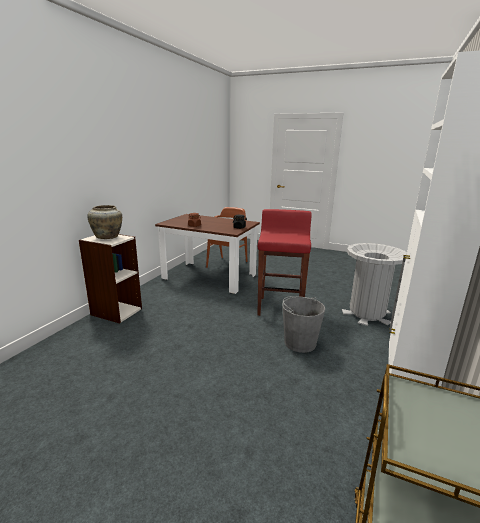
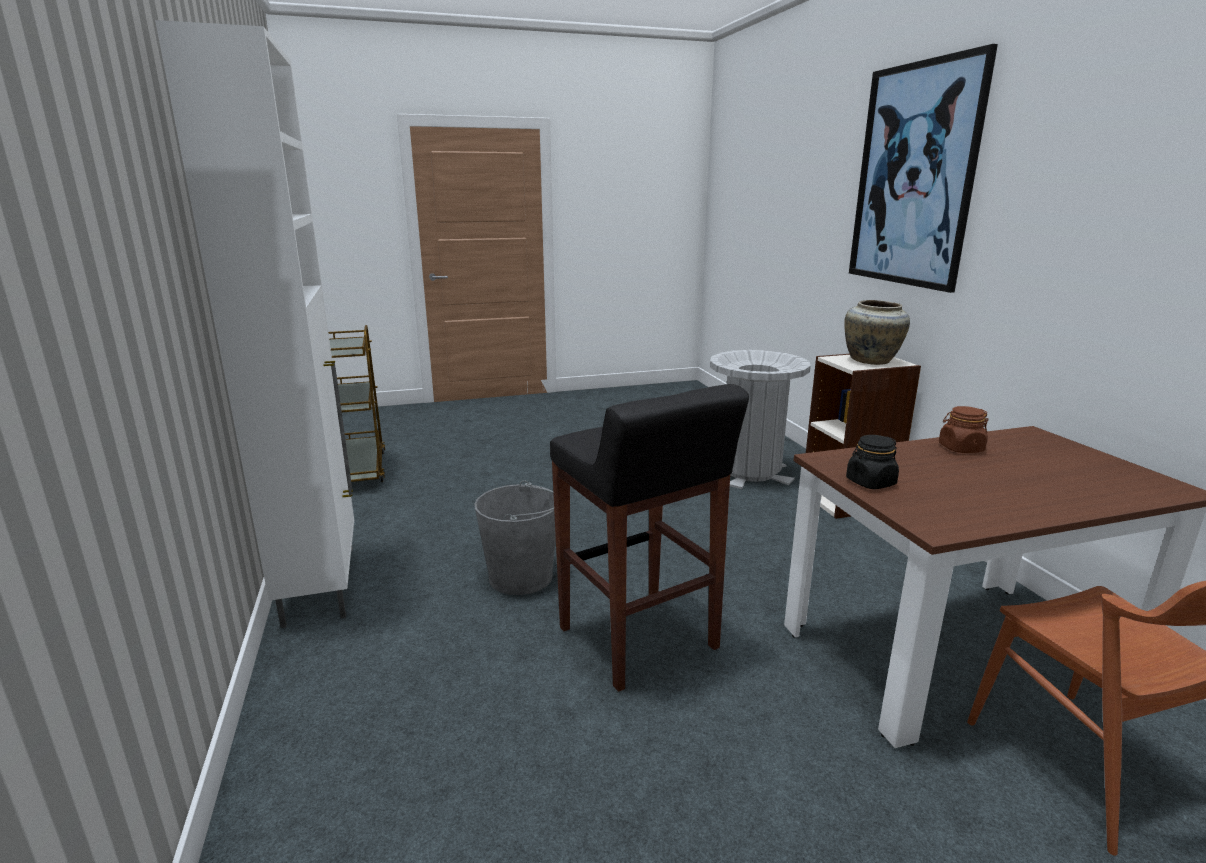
camera: 140 degrees right, 0 degrees up
(66, 138) = (914, 176): none -> picture
(280, 307) = (639, 640): red stool -> black stool
(367, 314) = (407, 737): grey trash can -> grey trash can (750, 472)

